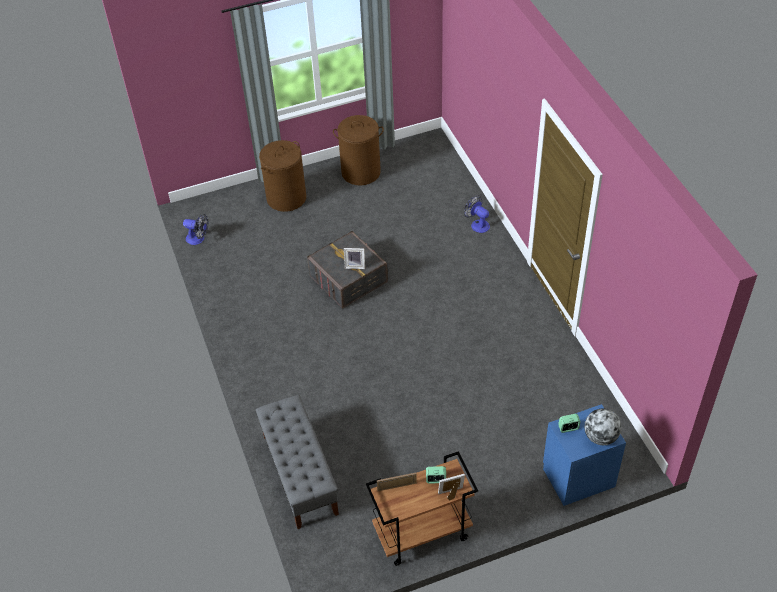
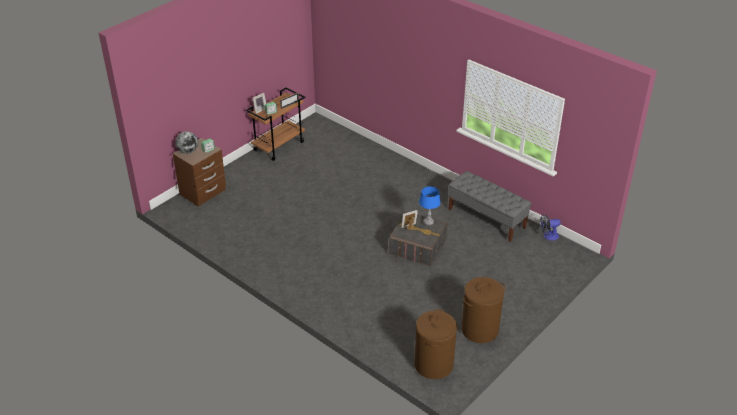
camera: 150 degrees right, 10 degrees down
(286, 198) = (518, 286): brown laundry basket -> brown laundry basket (434, 364)
(299, 474) = (361, 147): grey bench -> grey bench (487, 218)
(328, 264) = (428, 222): none -> blue table lamp
(477, 224) = (350, 319): fan -> none
(578, 476) = (203, 192): blue nightstand -> brown nightstand

